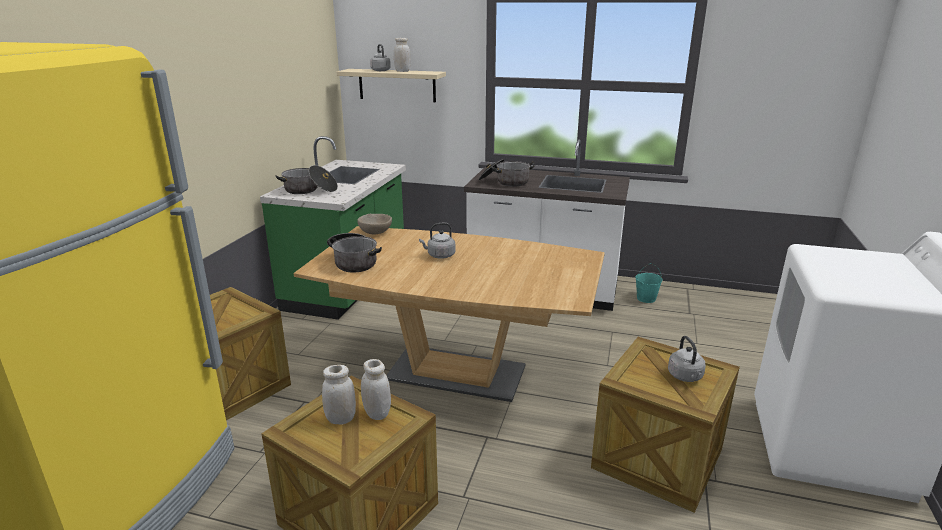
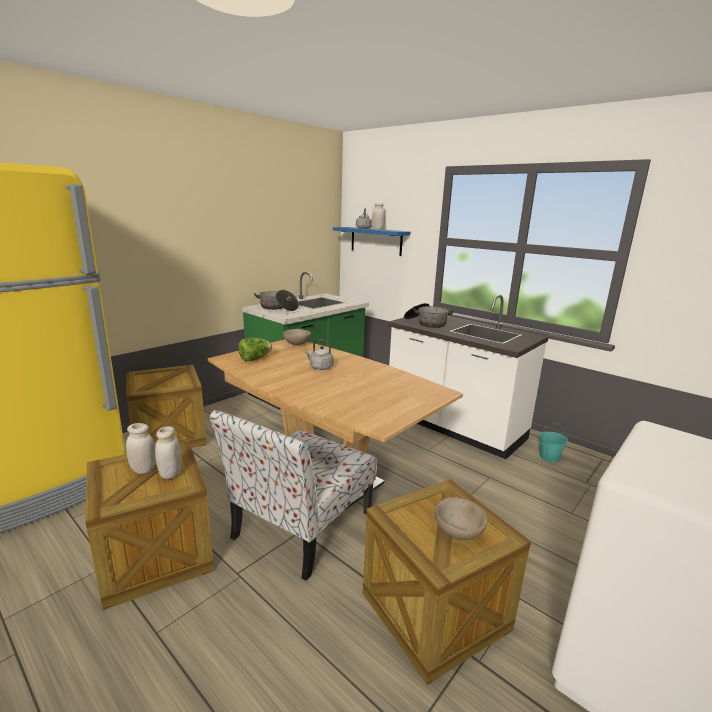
camera: 25 degrees right, 5 degrees down
(353, 261) = (255, 359): cooking pot -> lettuce
(397, 85) = (376, 241): beige shelf -> blue shelf
(483, 433) = (301, 526): none -> chair
(686, 377) = (459, 532): grey kettle -> beige bowl

